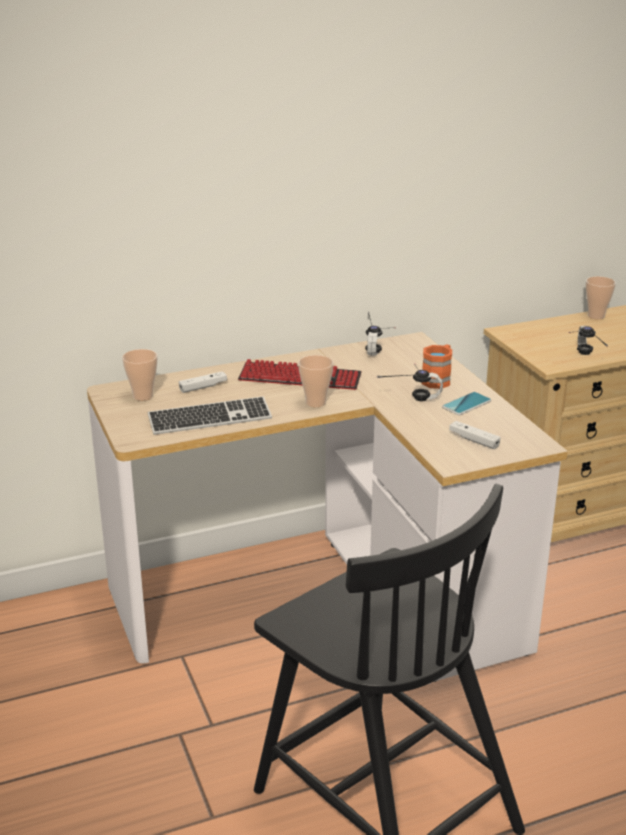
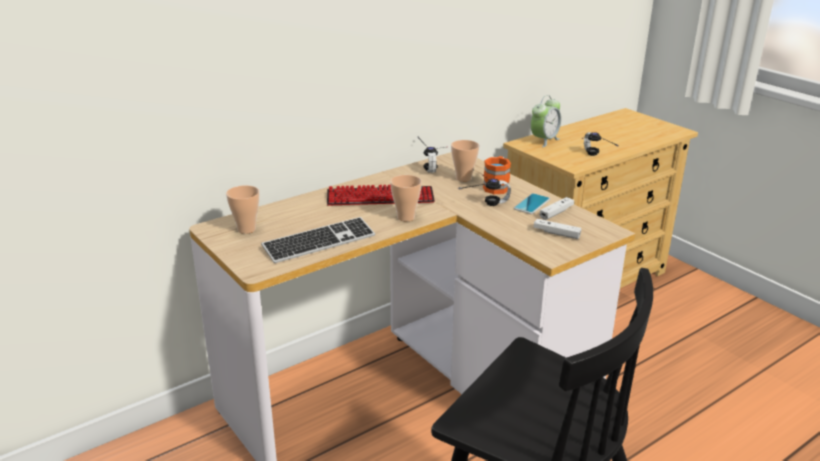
camera: 15 degrees left, 0 degrees up
(203, 387) = (298, 215): white game controller -> white game controller (556, 213)
(535, 330) = (544, 140): none -> alarm clock
(596, 316) = (582, 125): cup -> cup (463, 178)

